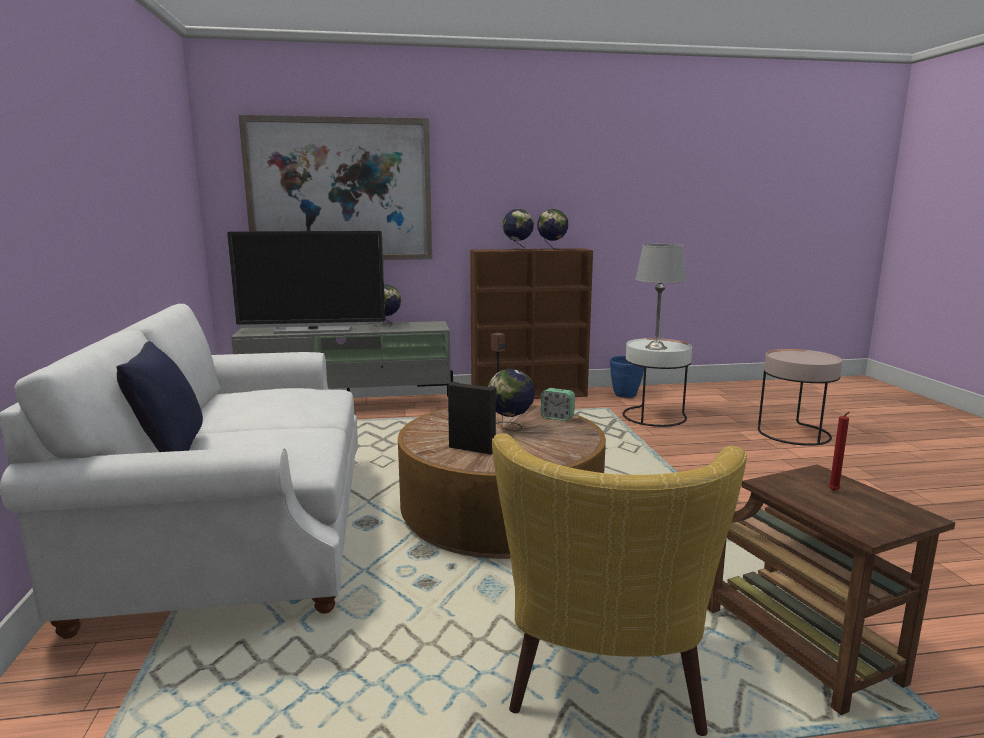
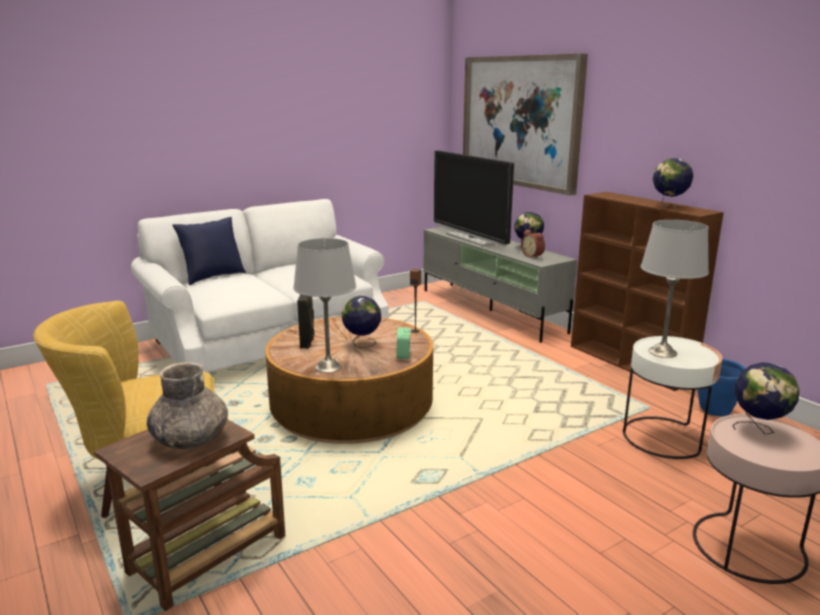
camera: 65 degrees right, 5 degrees up
(413, 326) = (533, 256): none -> alarm clock
(517, 249) = (636, 200): globe -> globe (758, 430)
(563, 449) = (328, 367): none -> grey table lamp
(834, 491) = (190, 439): red candle -> grey vase

